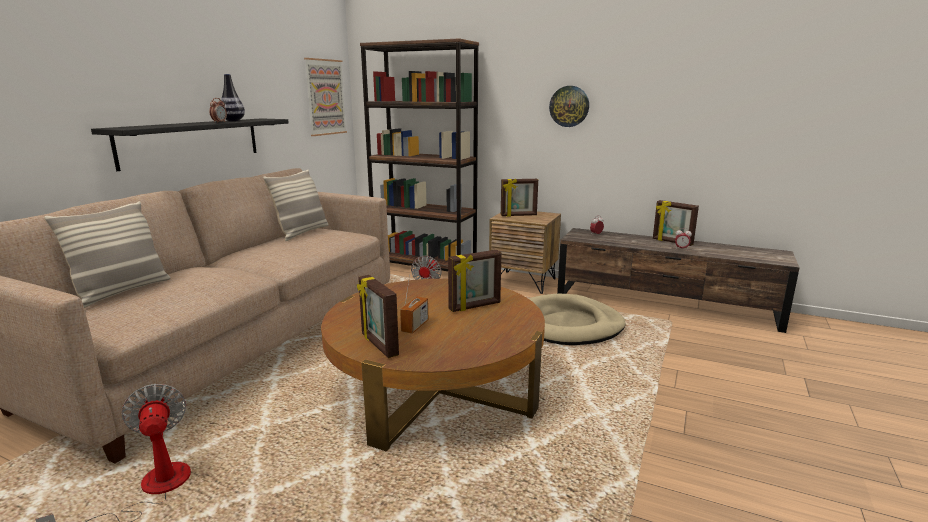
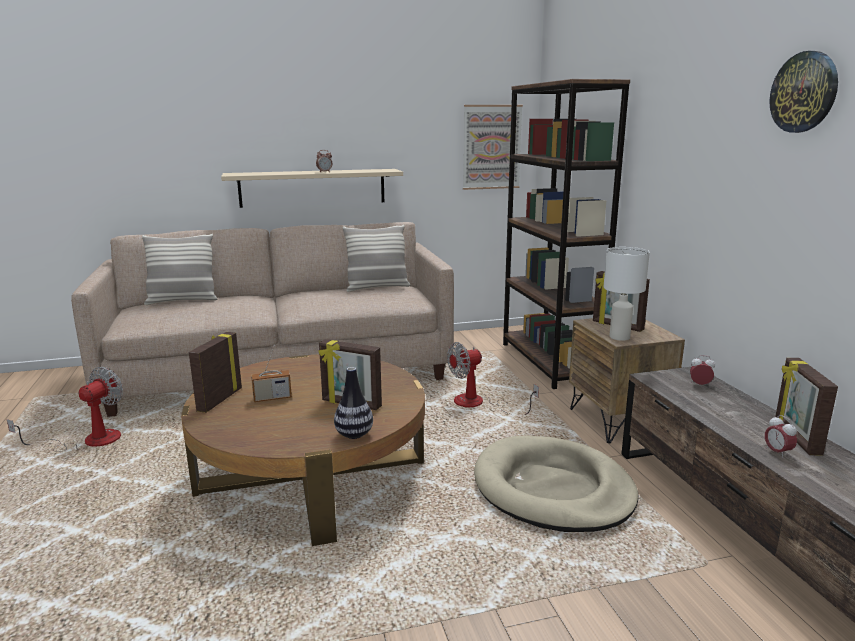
camera: 50 degrees right, 0 degrees up
(192, 142) = (313, 188): black shelf -> beige shelf
(233, 121) = (348, 170): vase -> vase (354, 435)
(535, 220) = (619, 337): none -> white table lamp
(569, 106) = (711, 176): wall clock -> wall clock (804, 92)

